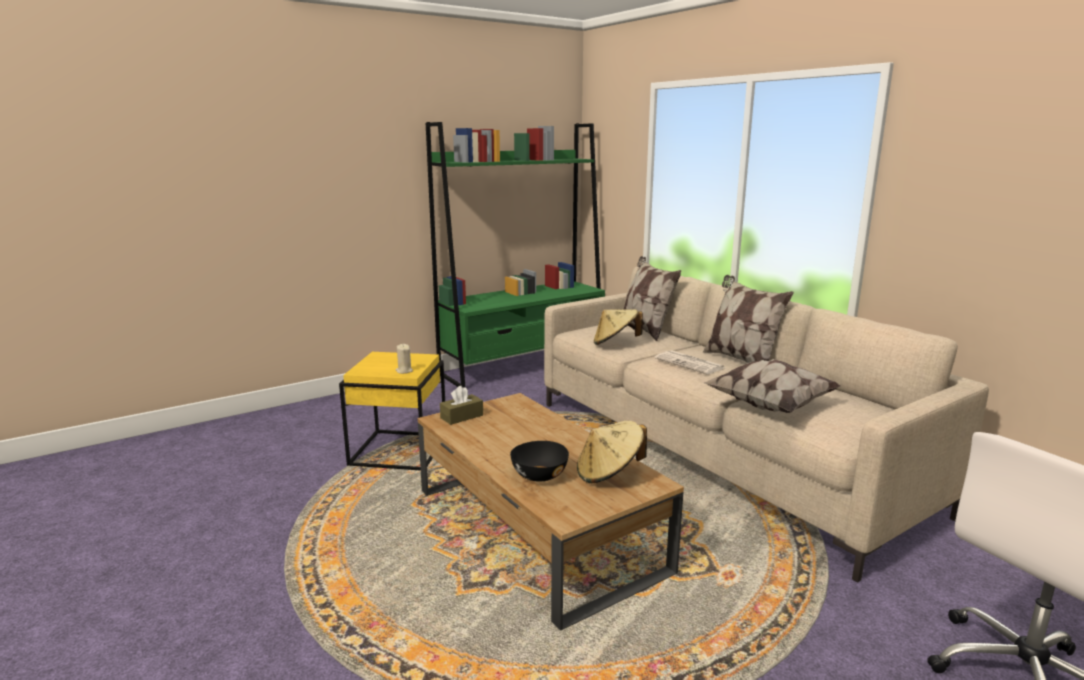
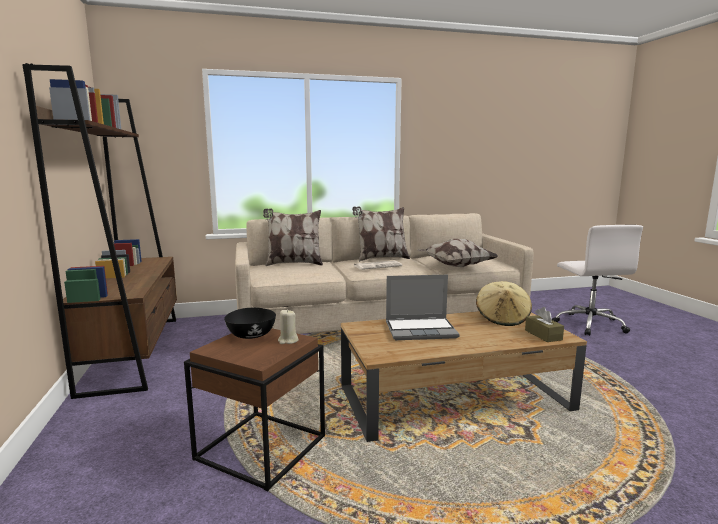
camera: 70 degrees left, 5 degrees down
(400, 450) = (261, 447): yellow side table -> brown side table
(462, 416) = (379, 347): brown tissue box -> brown tissue box (543, 335)
(524, 365) = (134, 351): green bookcase -> brown bookcase
(524, 430) = (421, 330): none -> laptop
(539, 475) = (503, 335): black bowl -> black bowl (251, 335)
(615, 343) = (312, 273): beige hat -> none

